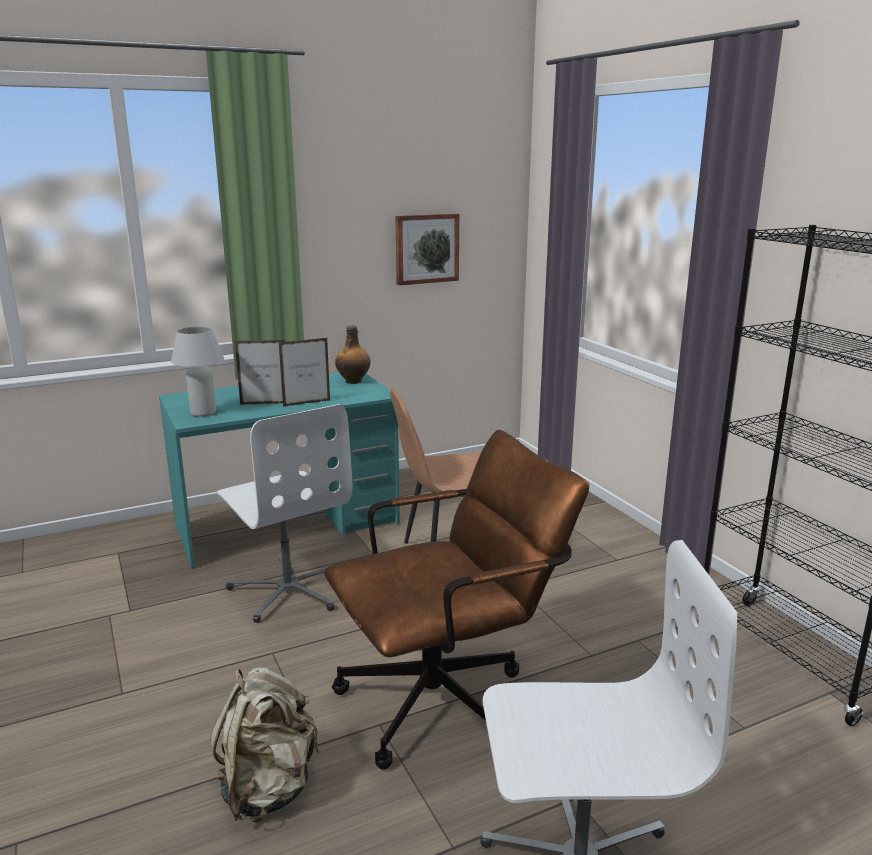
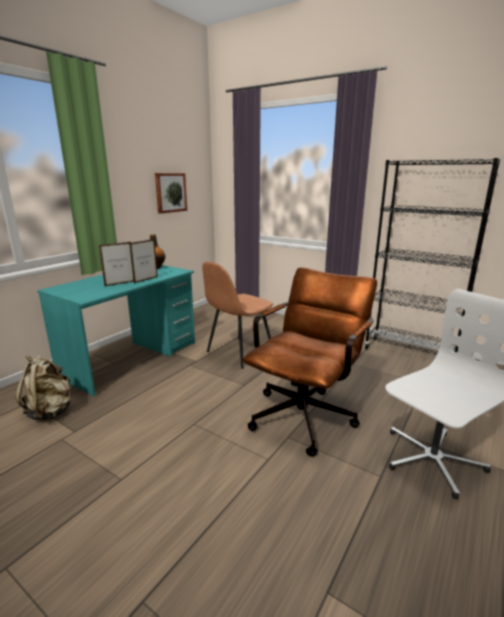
camera: 30 degrees left, 0 degrees up
(203, 413) = (86, 293): white table lamp -> none
(268, 788) = (267, 490): beige backpack -> beige backpack (50, 411)
(289, 589) = (168, 390): white office chair -> none

